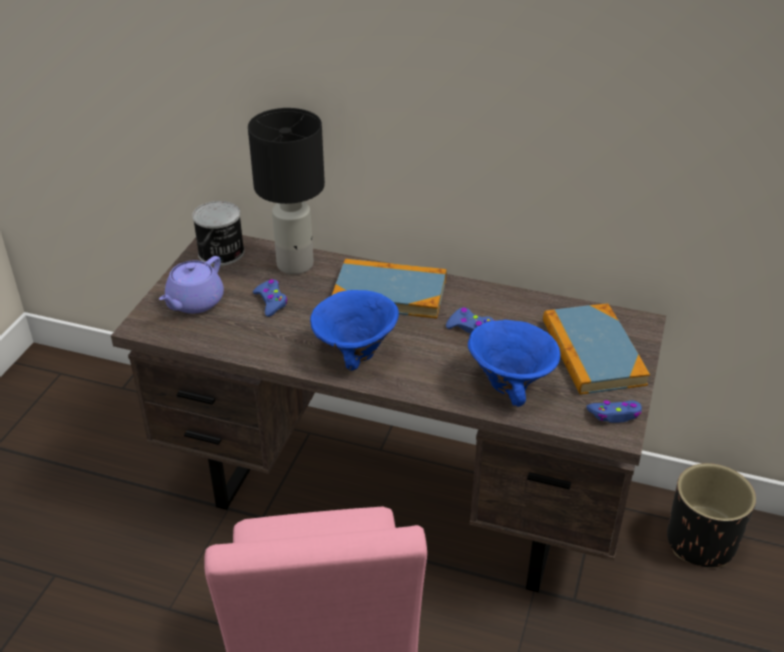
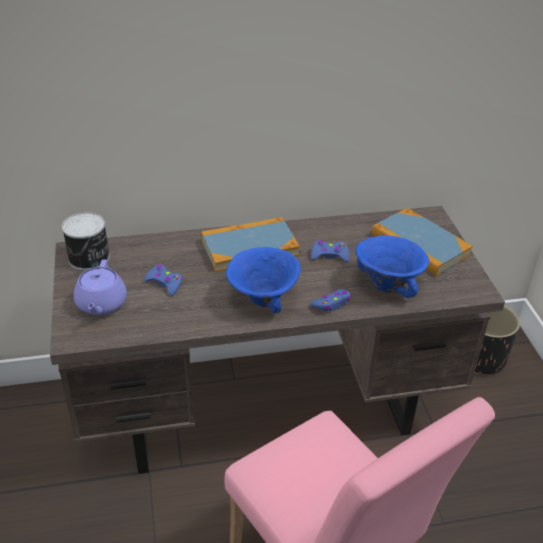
camera: 30 degrees left, 0 degrees up
(295, 264) = (158, 248): black table lamp -> none
(615, 415) = (468, 281): blue game controller -> blue game controller (331, 304)

